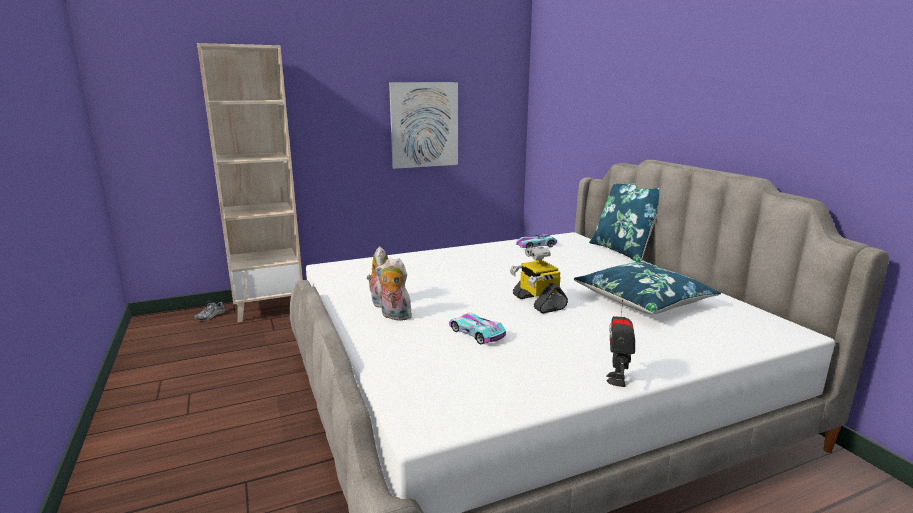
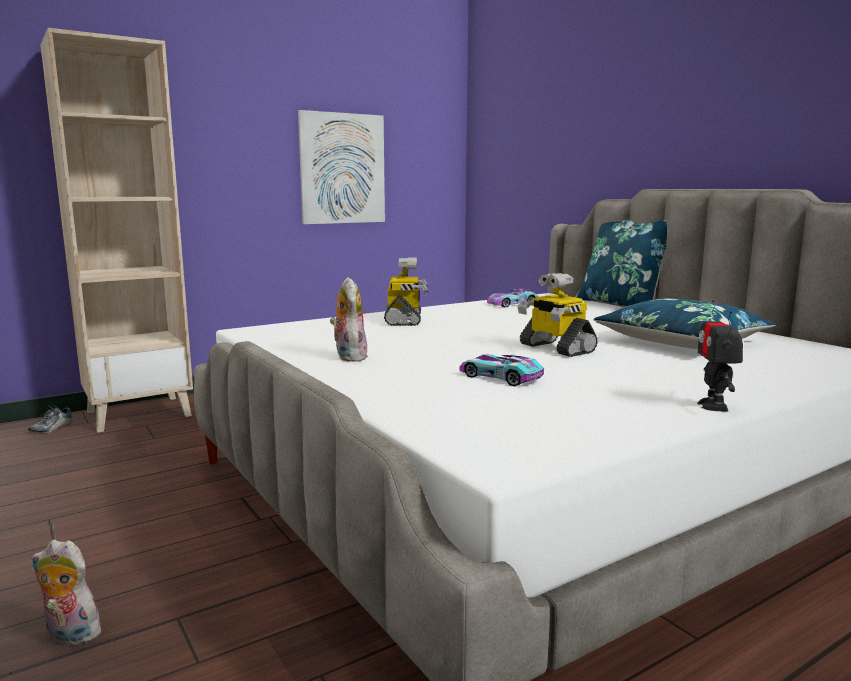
camera: 10 degrees left, 5 degrees down
(394, 316) = (377, 368): plush toy -> plush toy (69, 636)
(443, 261) = (404, 320): none -> toy robot

